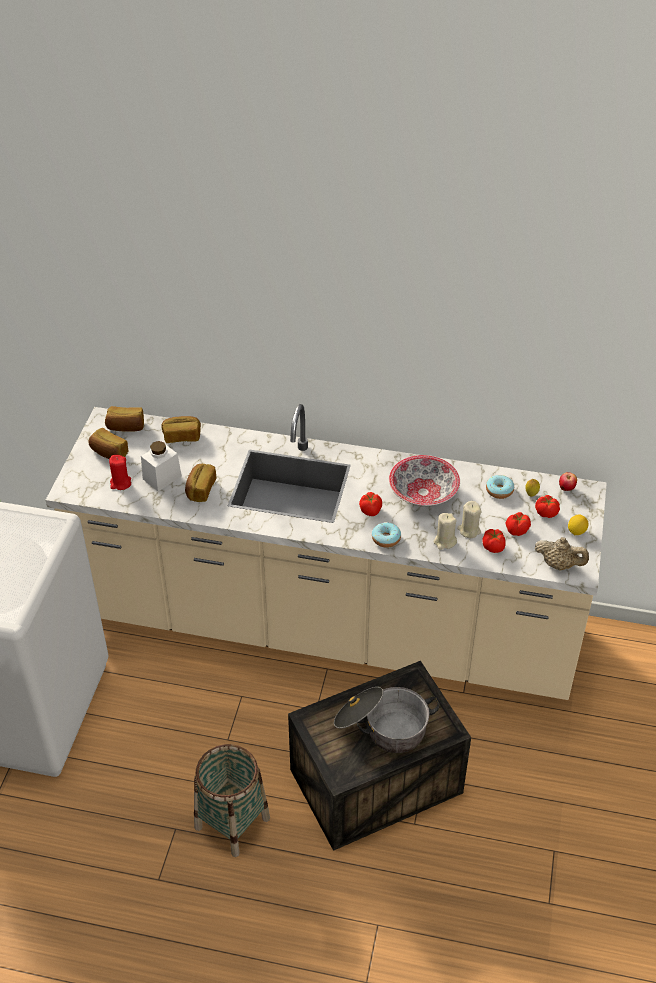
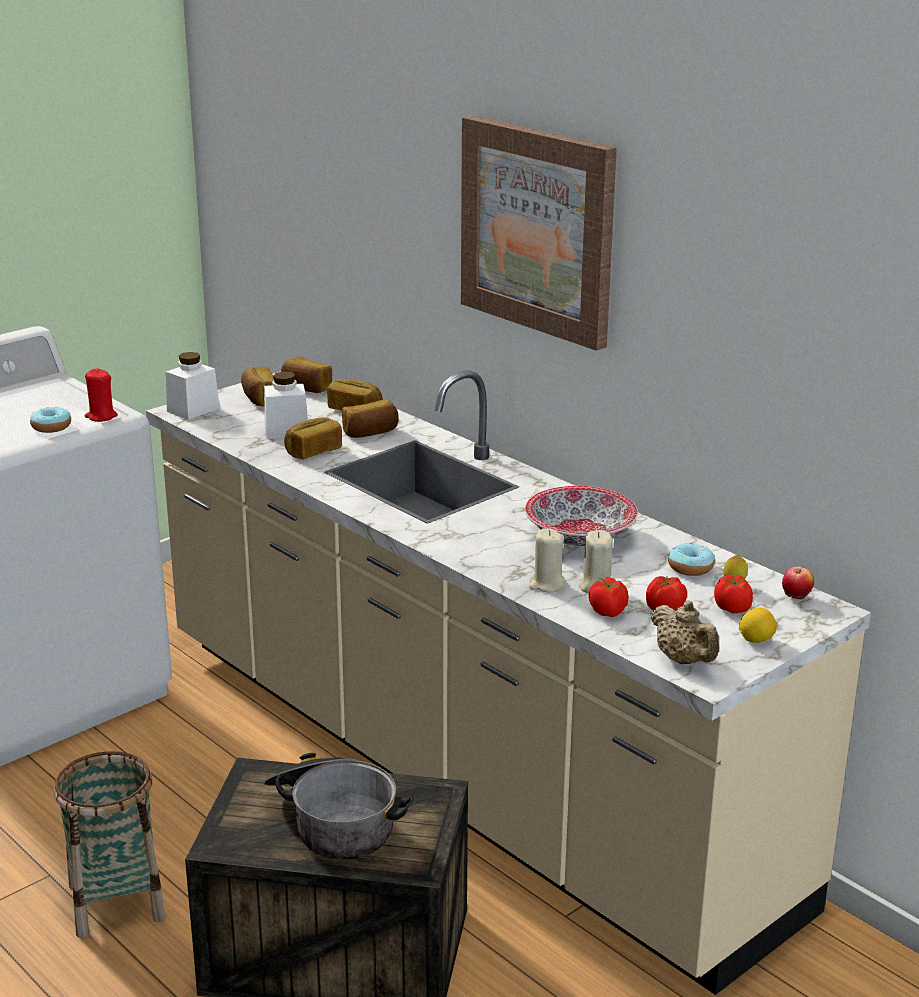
camera: 35 degrees right, 20 degrees down
(77, 484) = (193, 410): none -> white jar
(120, 483) = (237, 422): red candle -> red candle (101, 416)
(215, 455) = (370, 432): none -> bread
(334, 309) = (538, 229): none -> picture
(370, 511) = (488, 528): tomato -> none
(386, 539) = (472, 556): donut -> donut (51, 427)

